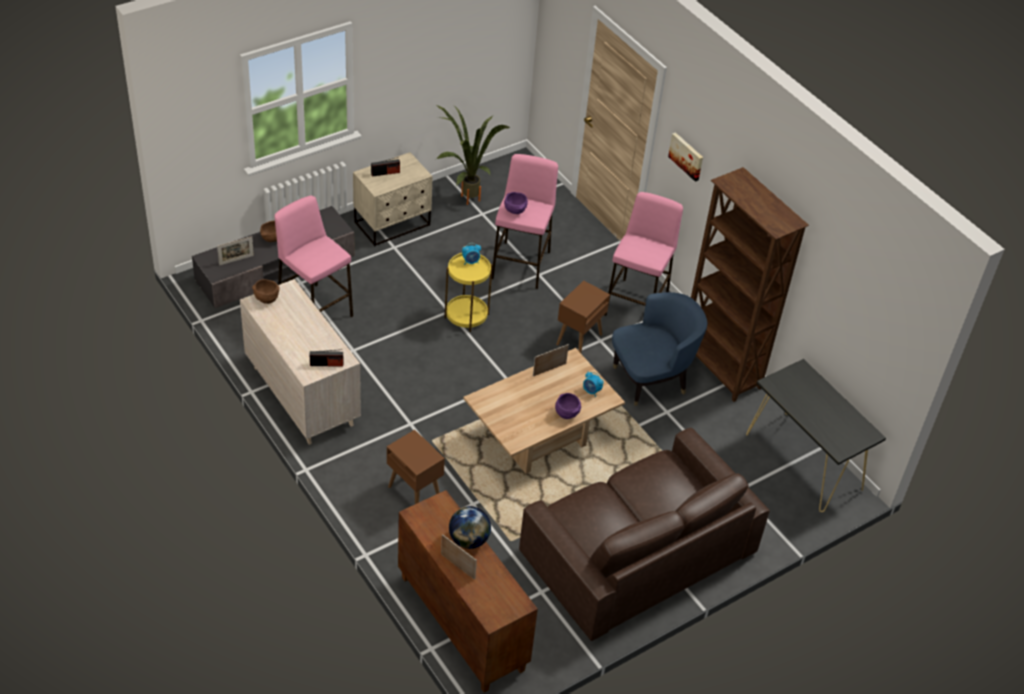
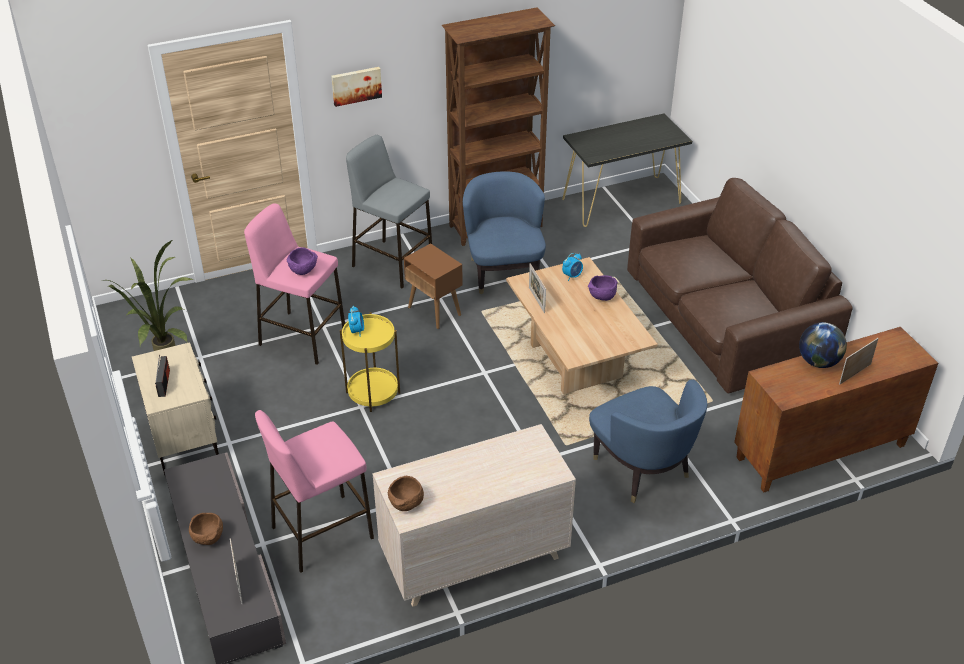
camera: 75 degrees left, 5 degrees down
(326, 364) = (539, 453): radio -> none
(414, 492) = (642, 469): brown side table -> blue armchair
(636, 304) = (392, 263): pink stool -> grey stool

